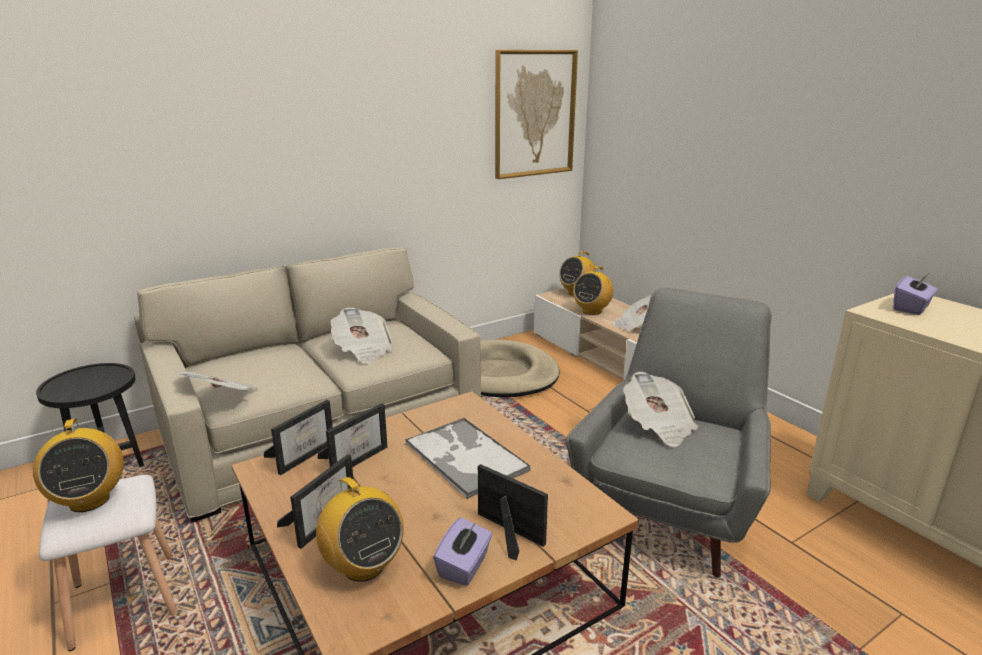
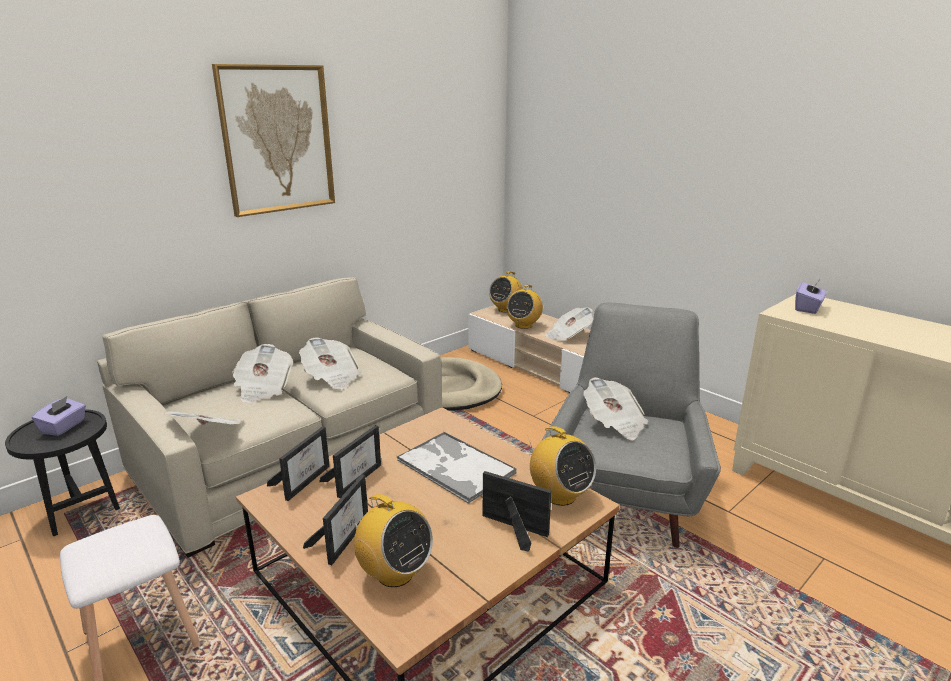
camera: 10 degrees left, 0 degrees up
(89, 500) = (106, 545): radio -> radio (559, 495)
(291, 356) = (263, 388): none -> newspaper
(464, 566) = (485, 562): purple tissue box -> purple tissue box (64, 427)
(534, 114) = (461, 147): picture -> picture (277, 139)

